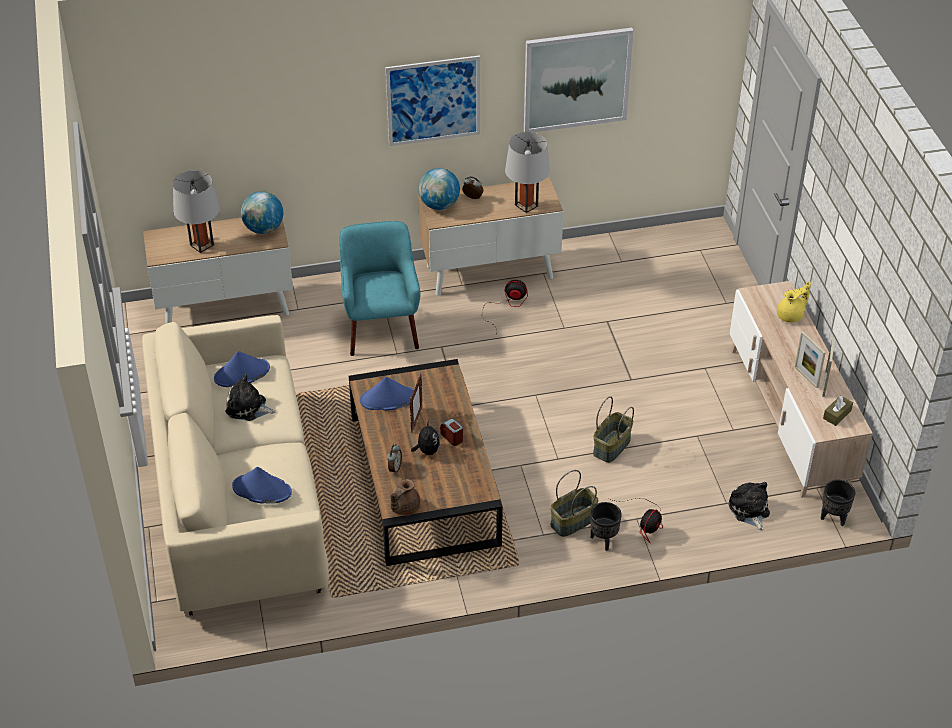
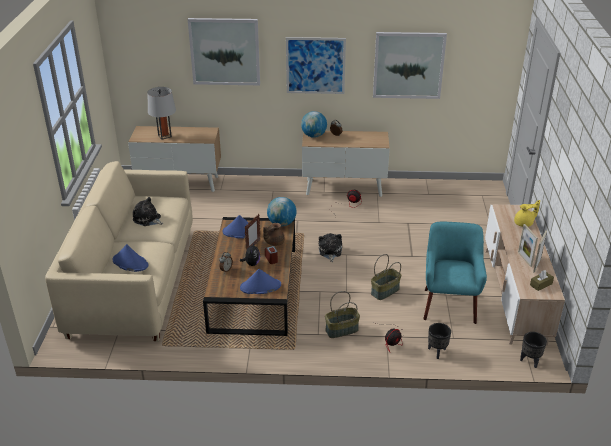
camera: 15 degrees right, 10 degrees down
(241, 374) = (154, 202): blue hat -> blue hat (260, 286)
(263, 229) = (204, 133): globe -> globe (281, 223)
(288, 101) = (225, 51): none -> picture
(381, 329) = (265, 206): turquoise armchair -> turquoise armchair (449, 305)
(404, 508) = (221, 293): brown teapot -> brown teapot (274, 242)
(526, 205) = (367, 142): grey table lamp -> none
(603, 540) = (358, 345): black planter -> black planter (437, 352)
(749, 510) = (468, 345): plush toy -> plush toy (330, 252)

